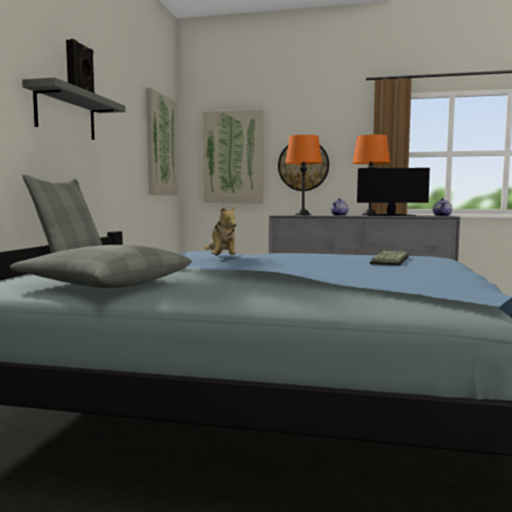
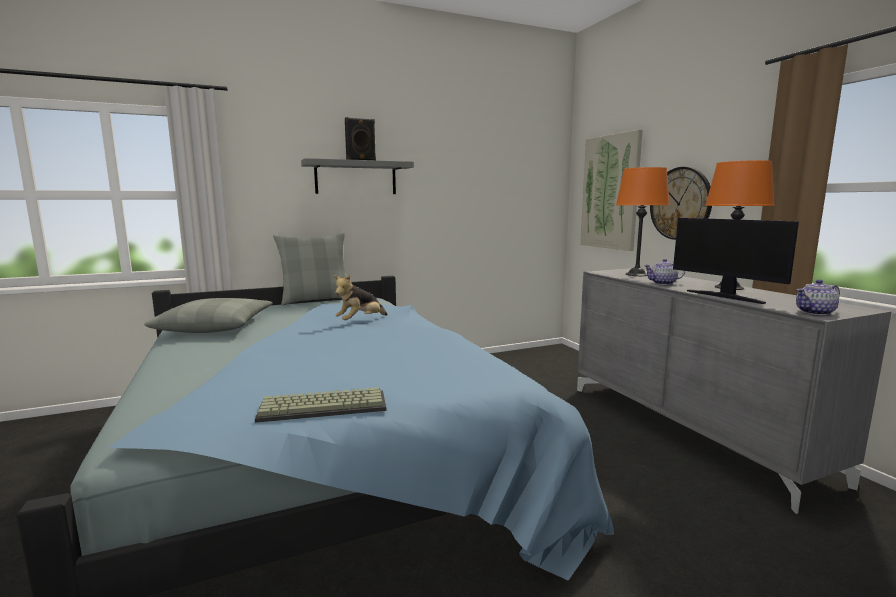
camera: 55 degrees right, 5 degrees up
(161, 145) = (523, 184): picture -> none
(389, 260) = (426, 365): keyboard -> keyboard (324, 406)

